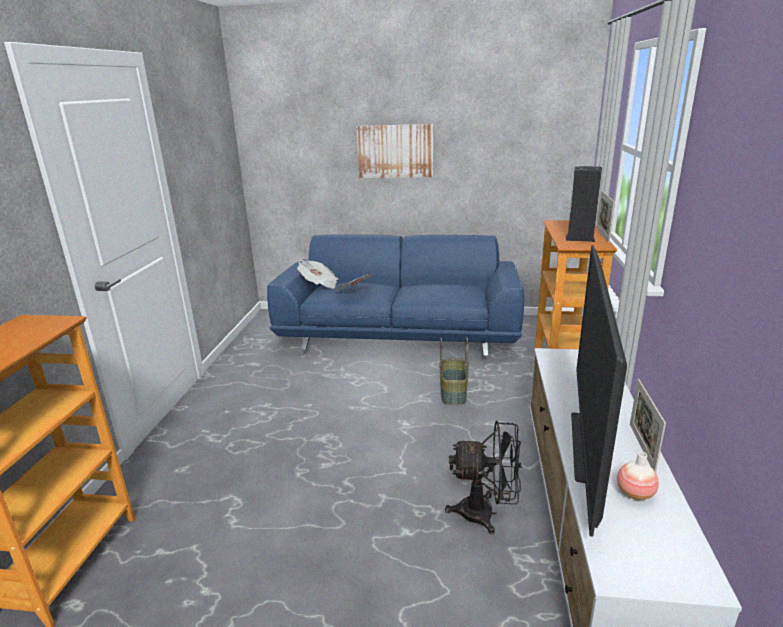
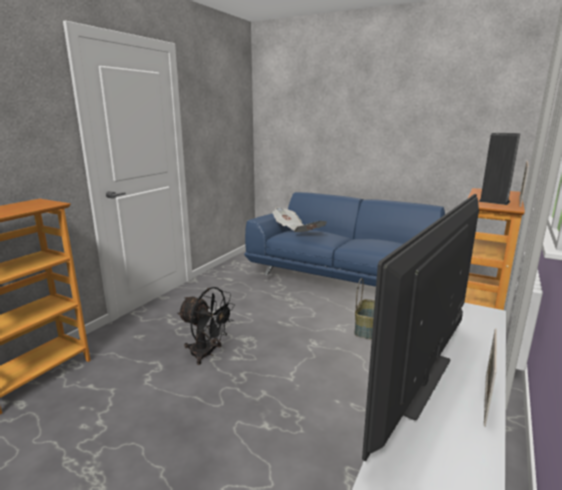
camera: 20 degrees right, 5 degrees down
(395, 151) = (366, 130): picture -> none
(486, 513) = (342, 431): black fan -> black fan (207, 354)
(635, 493) = (449, 438): vase -> none

